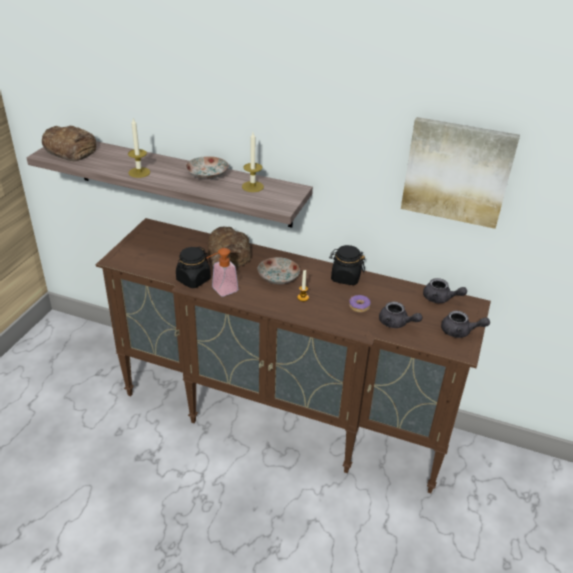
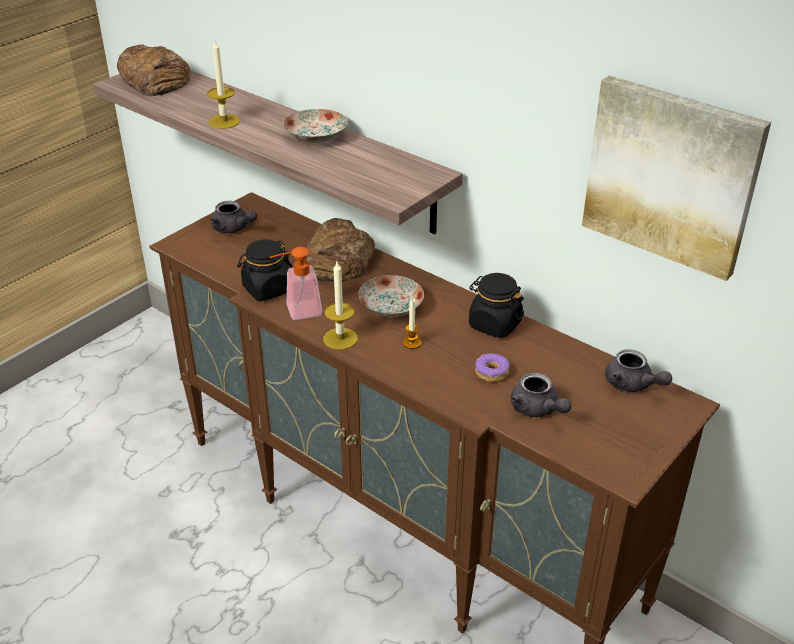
camera: 20 degrees right, 0 degrees up
(252, 186) = (371, 161): candle -> candle (340, 338)
(460, 332) = (637, 444): grey teapot -> grey teapot (233, 229)

